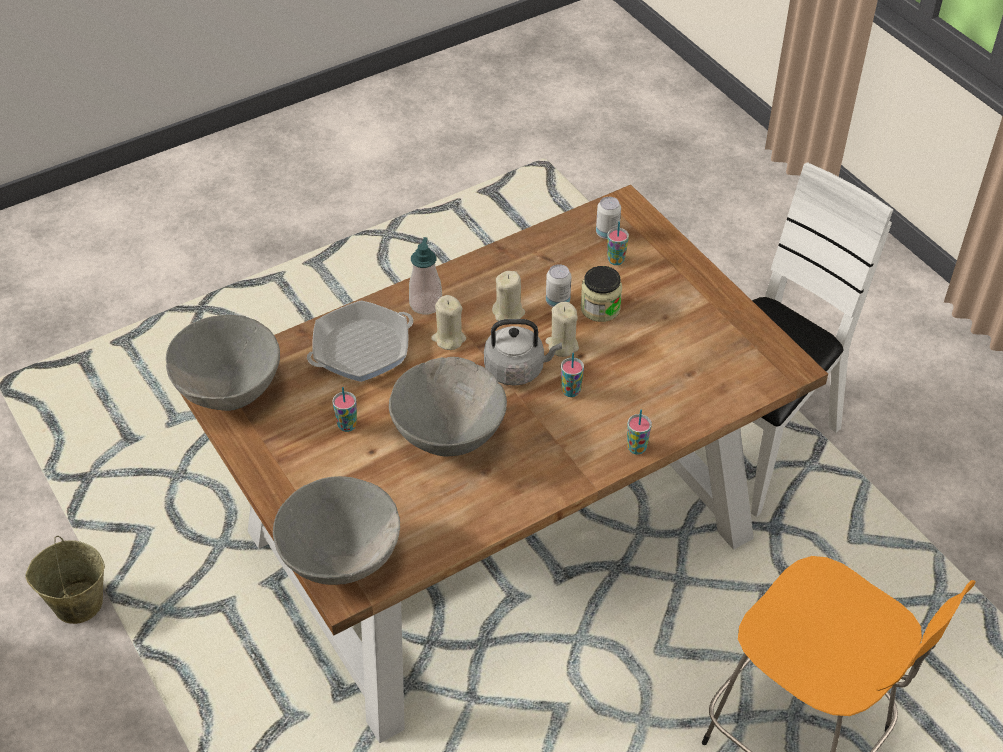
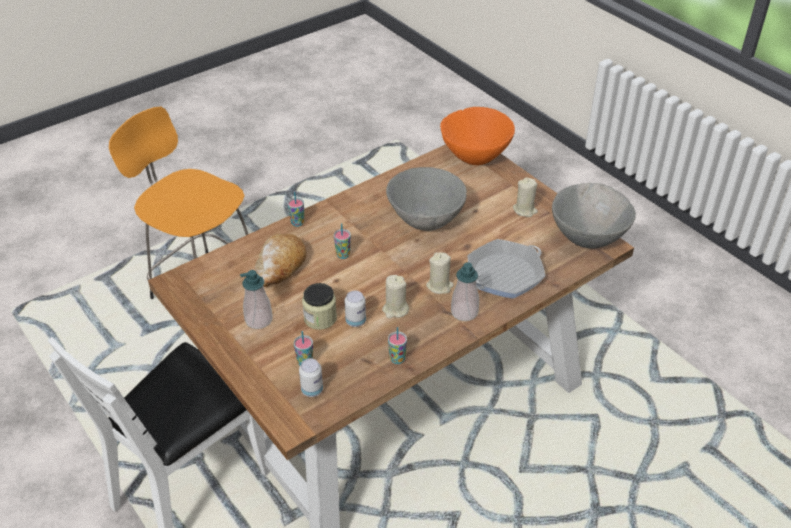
camera: 175 degrees right, 5 degrees down
(77, 603) = (673, 332): beige bucket -> none
(341, 562) = (475, 157): grey bowl -> orange bowl
(347, 425) = (497, 224): cup -> cup (397, 359)
(517, 369) = (383, 267): grey kettle -> none
(562, 345) = (350, 287): beige candle -> beige candle (525, 210)
(655, 380) = (280, 266): none -> bread
(674, 311) = (258, 320): none -> soap dispenser

